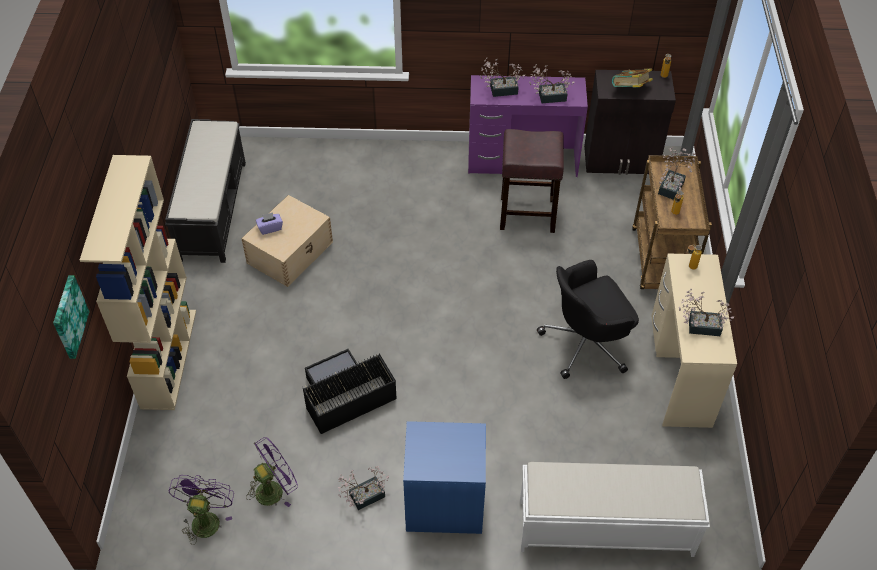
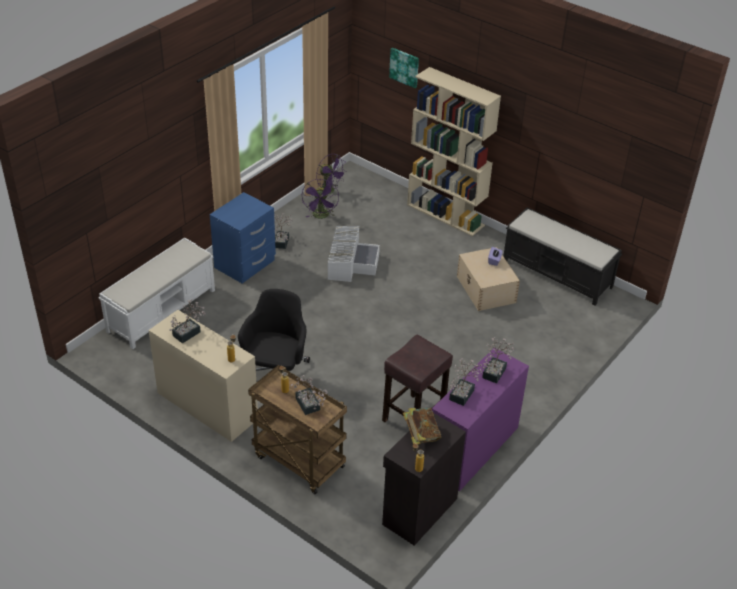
camera: 125 degrees right, 10 degrees down
(345, 396) = (350, 262): black storage box -> white storage box

